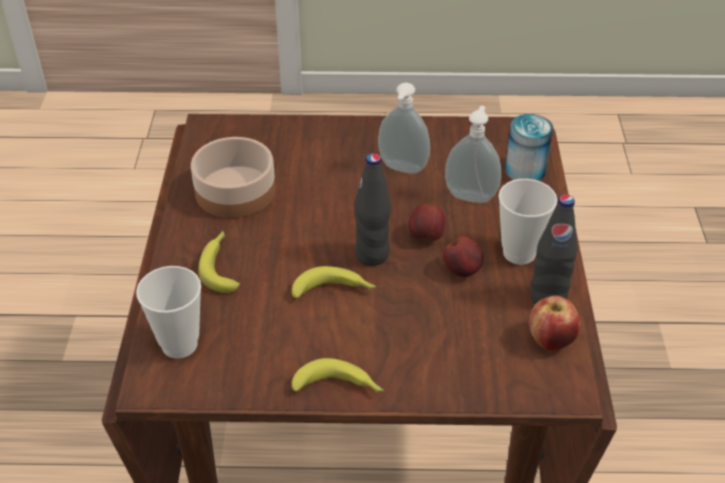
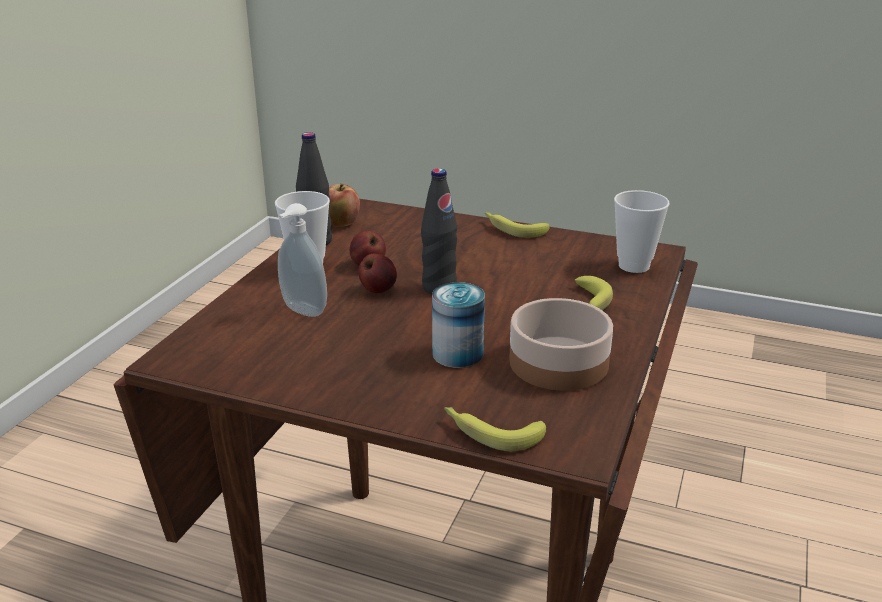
camera: 160 degrees left, 15 degrees down
(334, 291) = (488, 272): banana -> banana (491, 432)
(402, 169) = (351, 347): soap dispenser -> none
(525, 170) = (221, 321): can -> can (457, 354)

